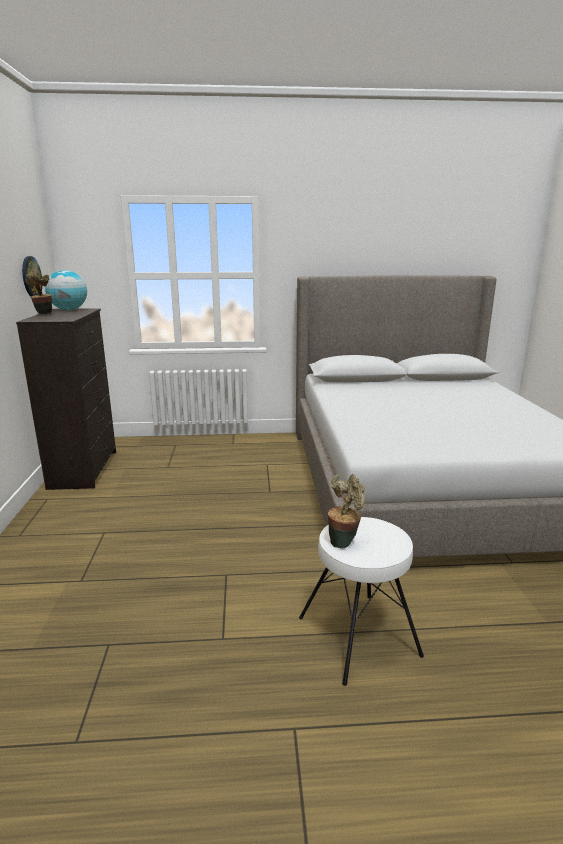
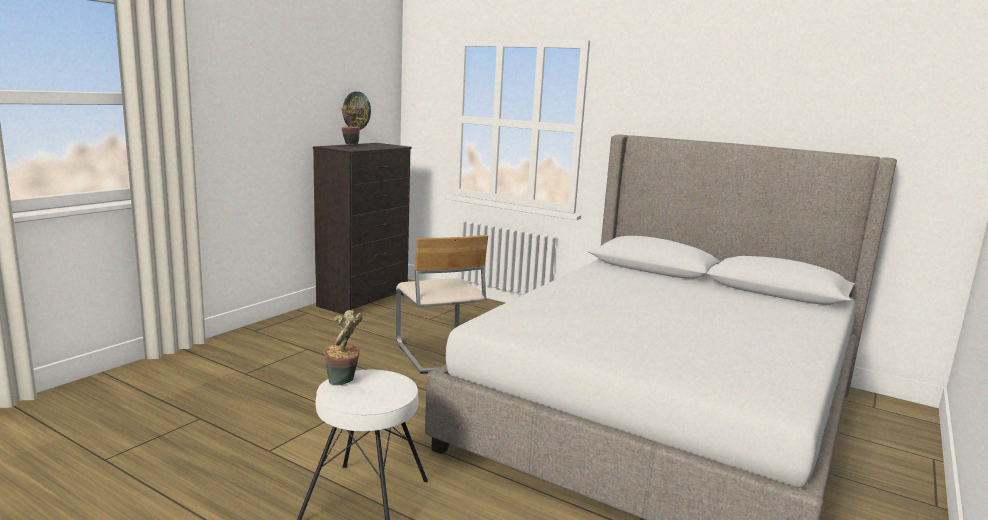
camera: 35 degrees right, 5 degrees down
(69, 310) = (383, 144): globe -> none
(221, 493) = (439, 354): none -> beige chair

